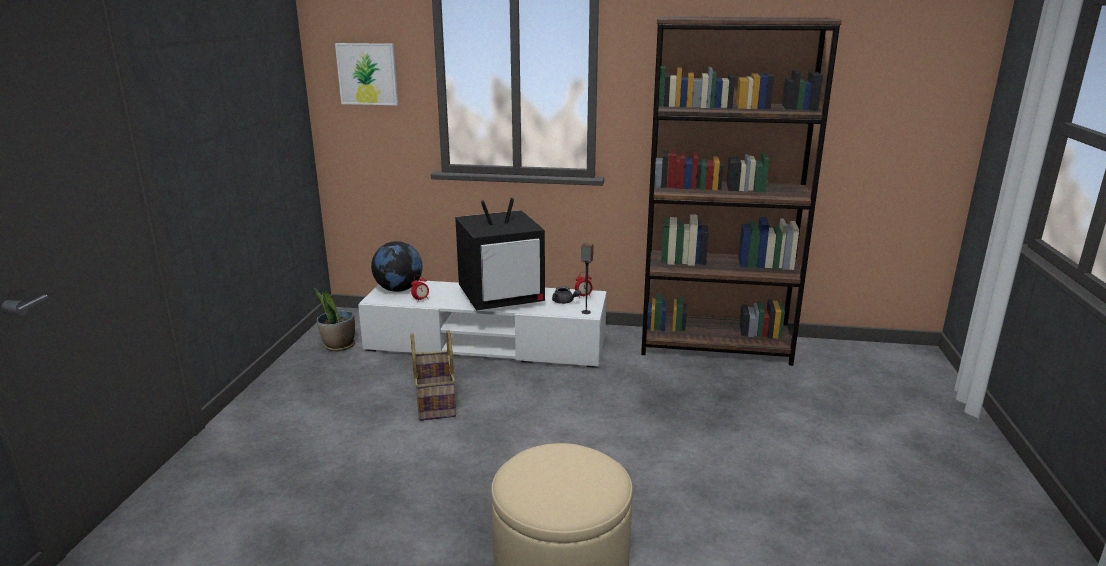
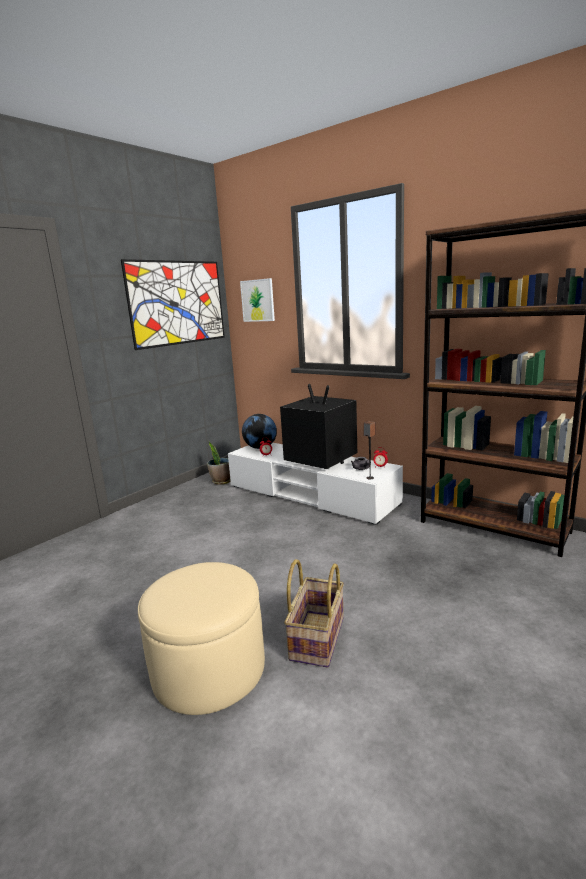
camera: 30 degrees right, 5 degrees down
(256, 79) = (178, 303): none -> picture
(434, 402) = (241, 526): basket -> basket (316, 638)
(502, 297) = (320, 460): television -> television turned 150 degrees counterclockwise

